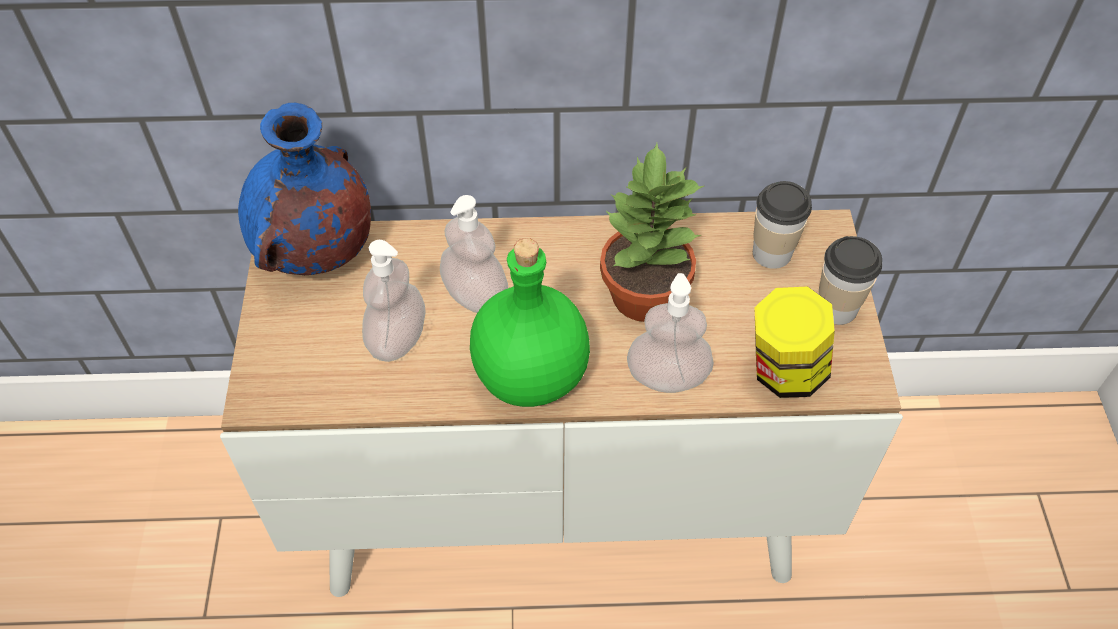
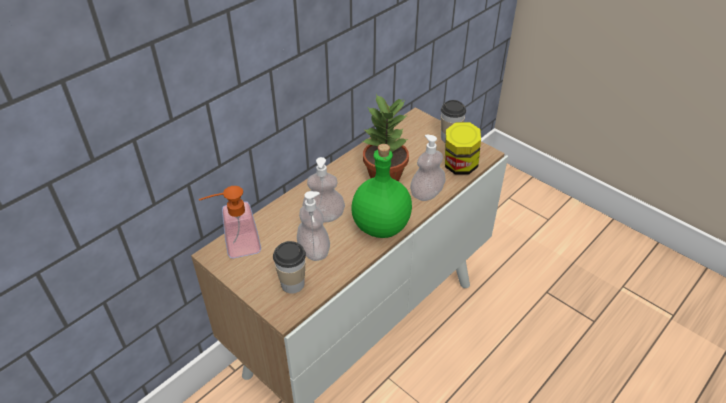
camera: 45 degrees left, 10 degrees down
(315, 254) = (236, 247): blue vase -> soap dispenser
(772, 253) = (408, 135): cup -> cup (292, 284)

